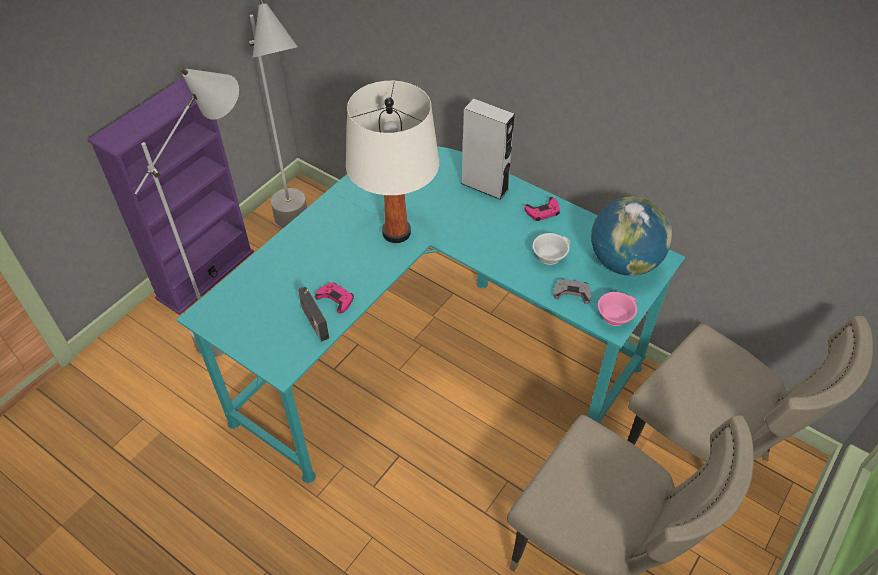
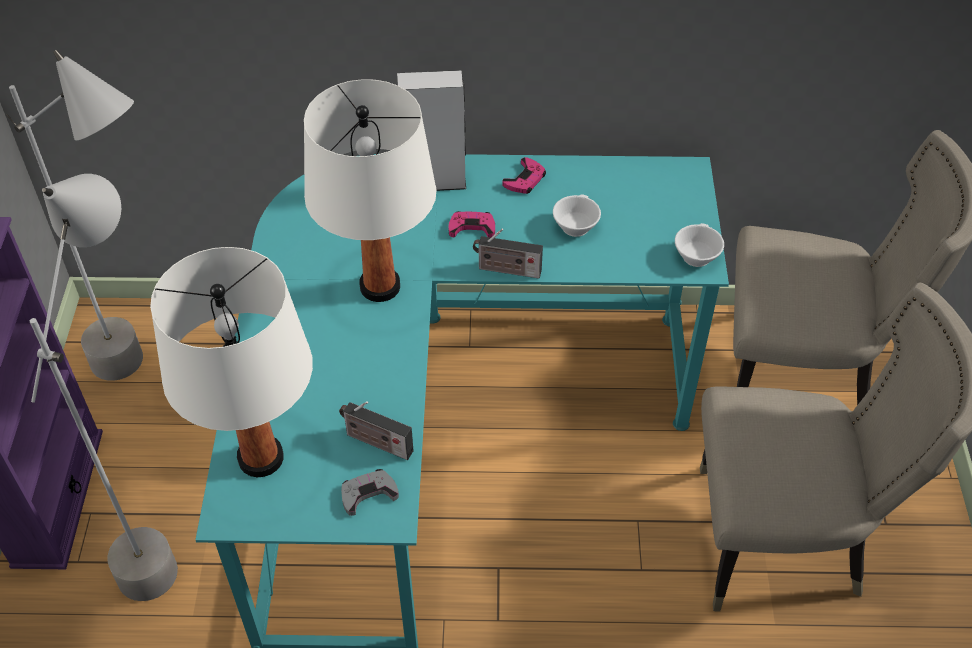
camera: 35 degrees left, 0 degrees up
(246, 294) = (261, 458): none -> white table lamp
(335, 299) = (379, 402): pink game controller -> pink game controller (472, 227)
(480, 261) = (506, 270): none -> radio
(572, 293) = (633, 253): grey game controller -> grey game controller (368, 494)
(614, 315) = (695, 254): pink cup -> white cup
(624, 262) = (656, 193): globe -> none

